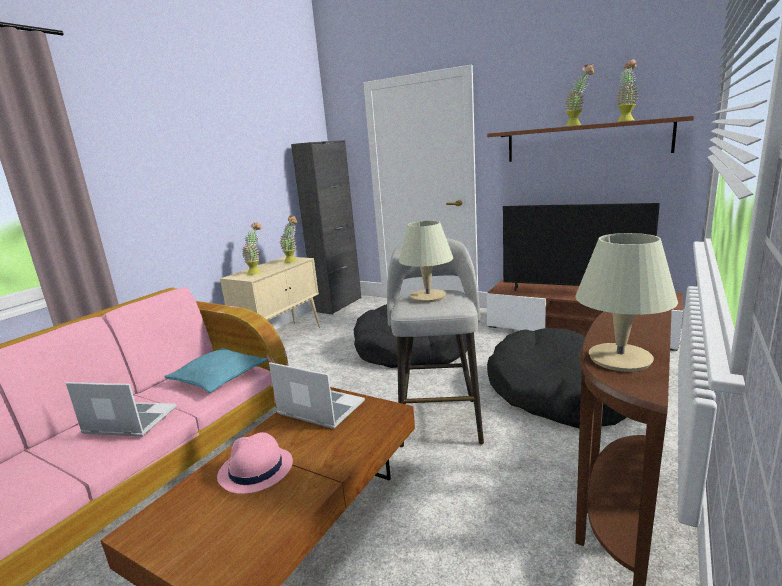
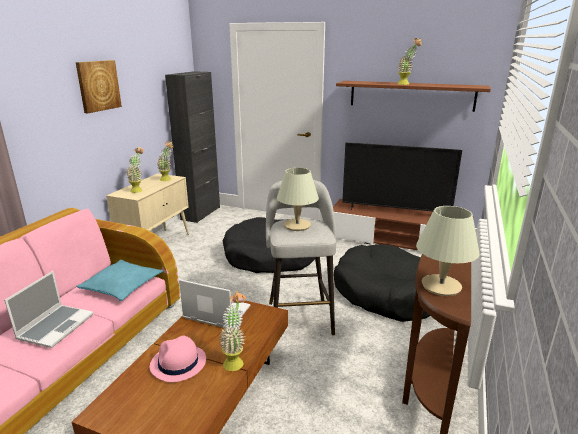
camera: 10 degrees left, 5 degrees up
(129, 421) = (56, 326): laptop -> laptop turned 105 degrees clockwise
(209, 153) = (98, 86): none -> picture
(625, 121) = (442, 85): potted plant -> potted plant (235, 360)

